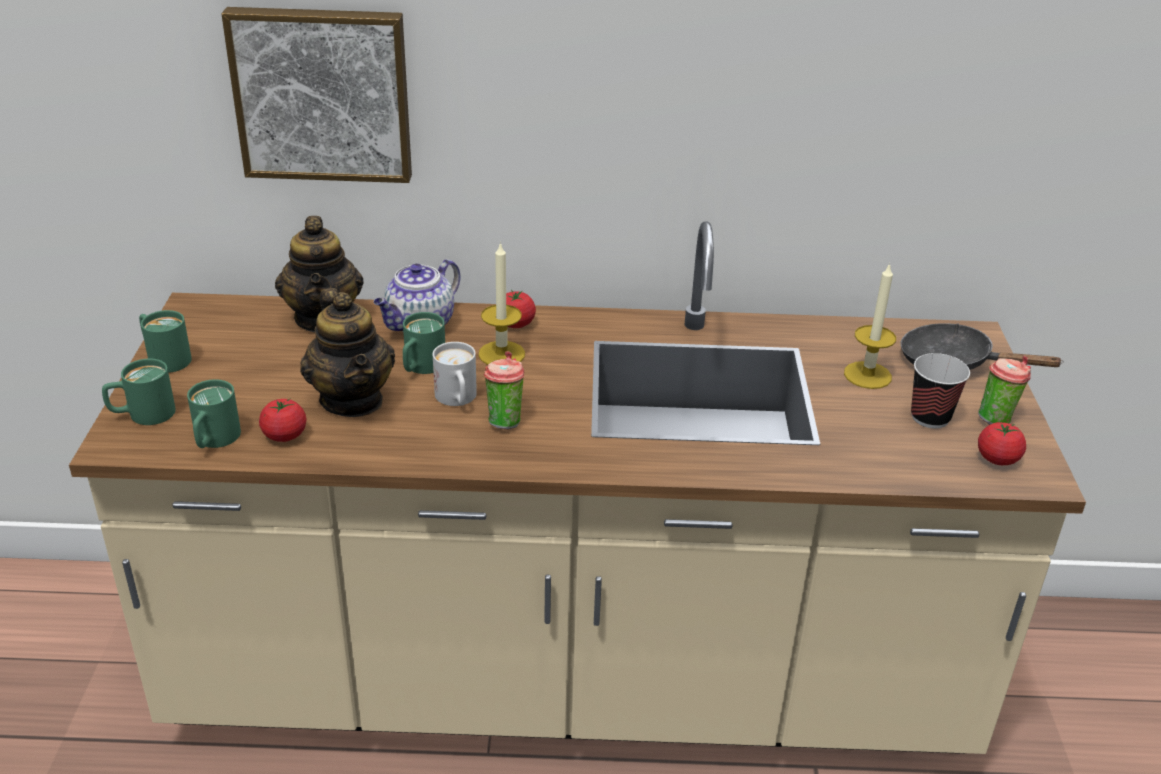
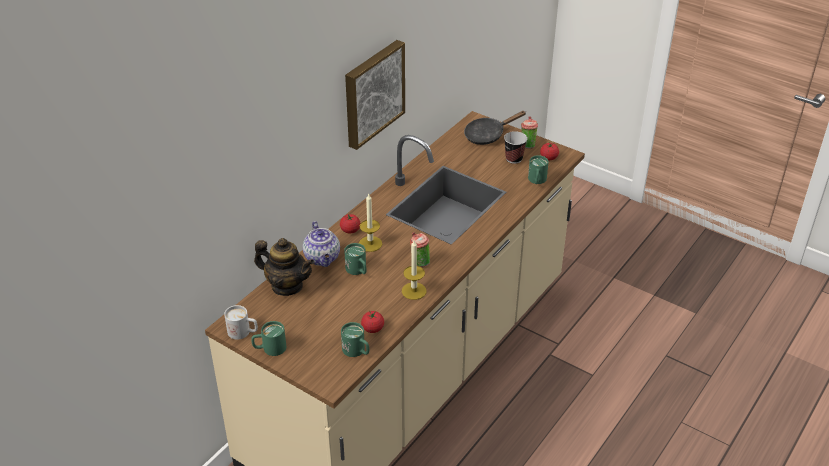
camera: 55 degrees left, 5 degrees up
(142, 415) = (314, 369): green mug -> green mug (537, 181)
(323, 93) = (254, 178): picture -> picture (372, 93)
(352, 400) = (364, 299): teapot -> none
(457, 400) = (393, 269): white mug -> white mug (243, 332)
(867, 375) = (476, 158): candle -> candle (414, 291)

